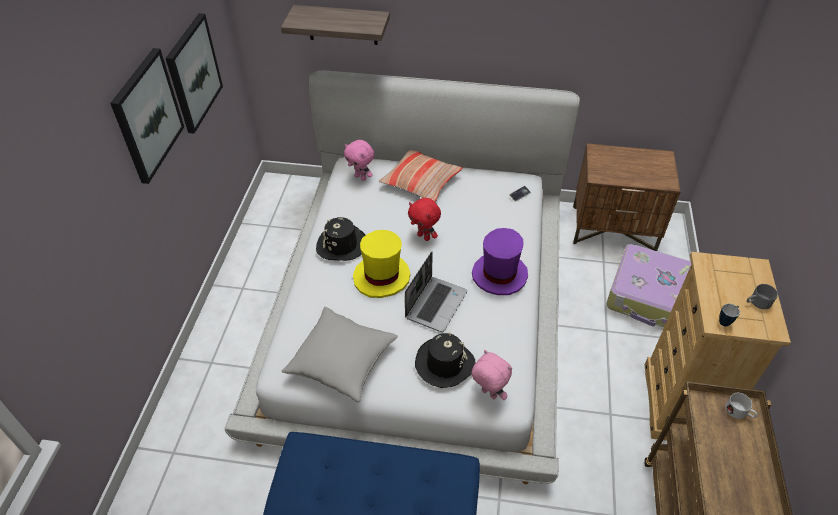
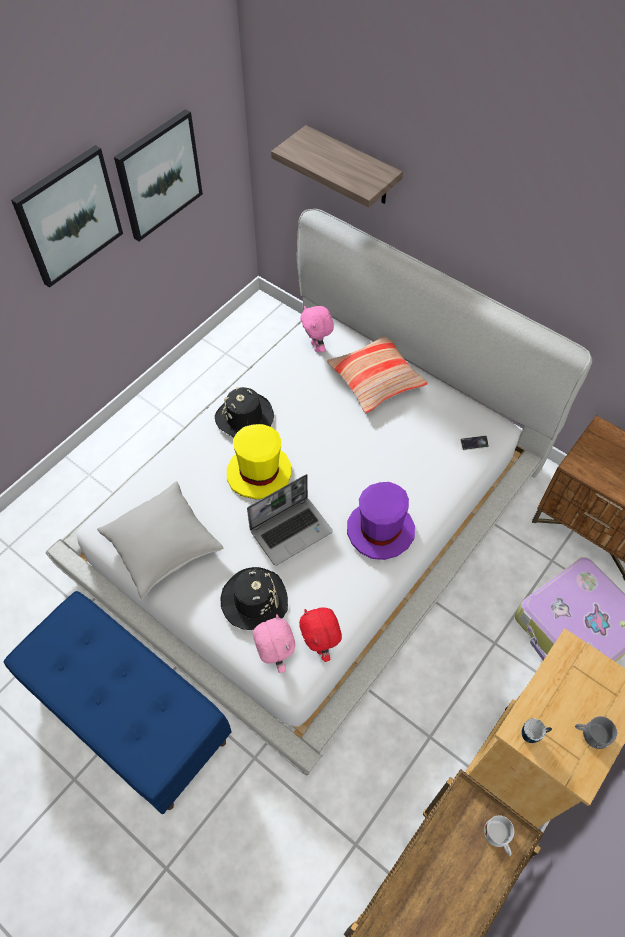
camera: 30 degrees right, 10 degrees up
(424, 237) = (333, 447): red plush toy -> red plush toy (320, 645)

